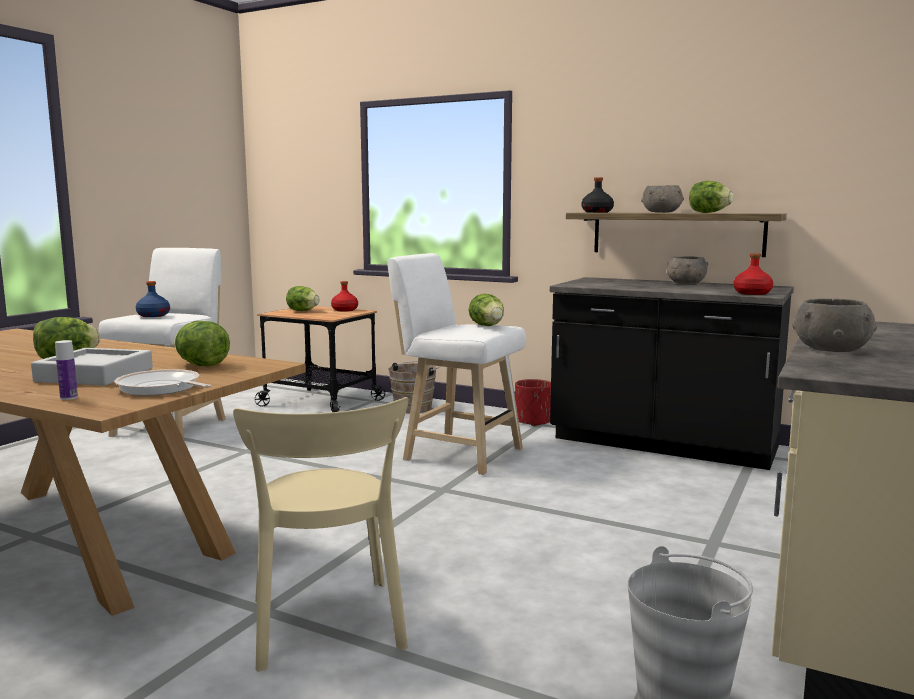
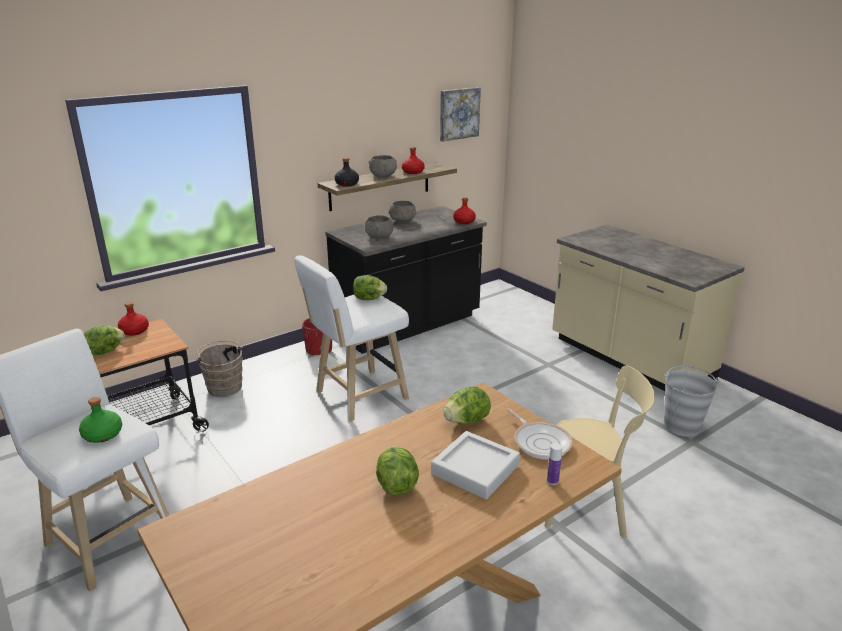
camera: 65 degrees left, 15 degrees up
(153, 315) = (102, 435): blue bottle -> green bottle
(161, 388) = (540, 442): frying pan -> frying pan turned 90 degrees counterclockwise
(708, 212) = (412, 172): lettuce -> red bottle
(831, 349) = (646, 263): grey bowl -> grey bowl (379, 237)
(844, 139) = (459, 113): none -> picture

